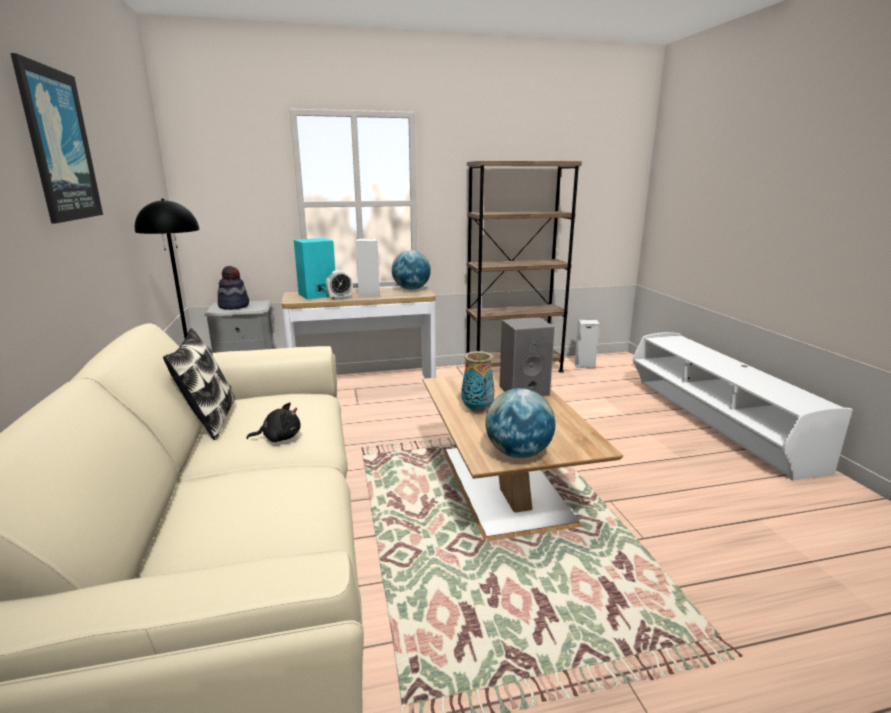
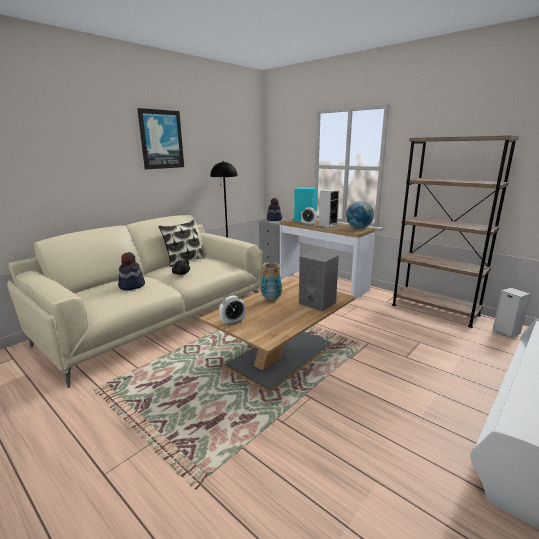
camera: 55 degrees right, 0 degrees up
(255, 498) = (131, 285): none -> hat
(518, 453) = (232, 322): globe -> alarm clock

